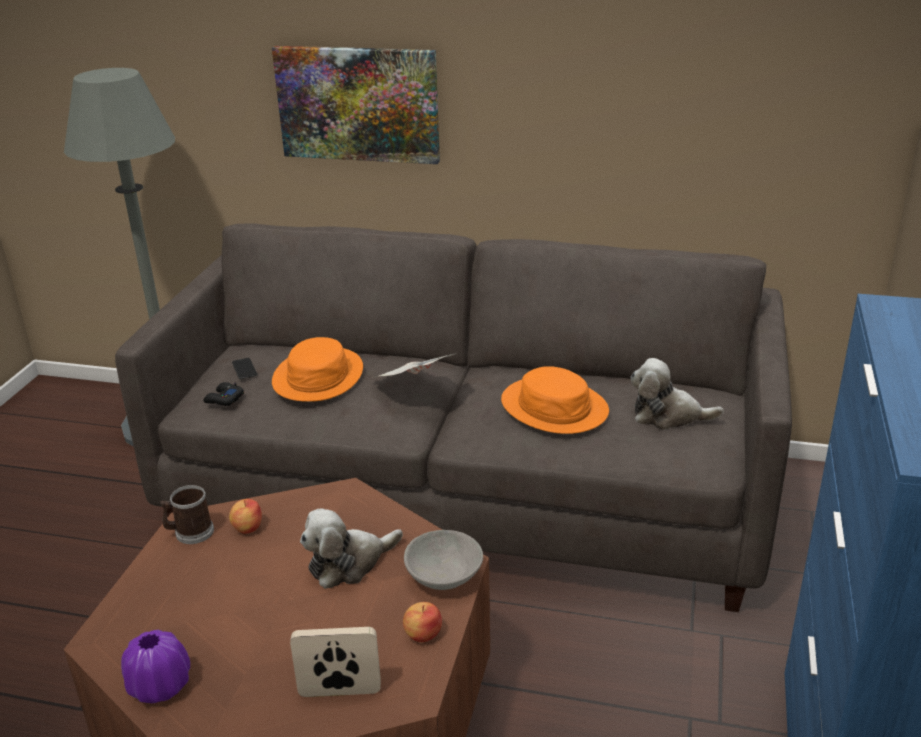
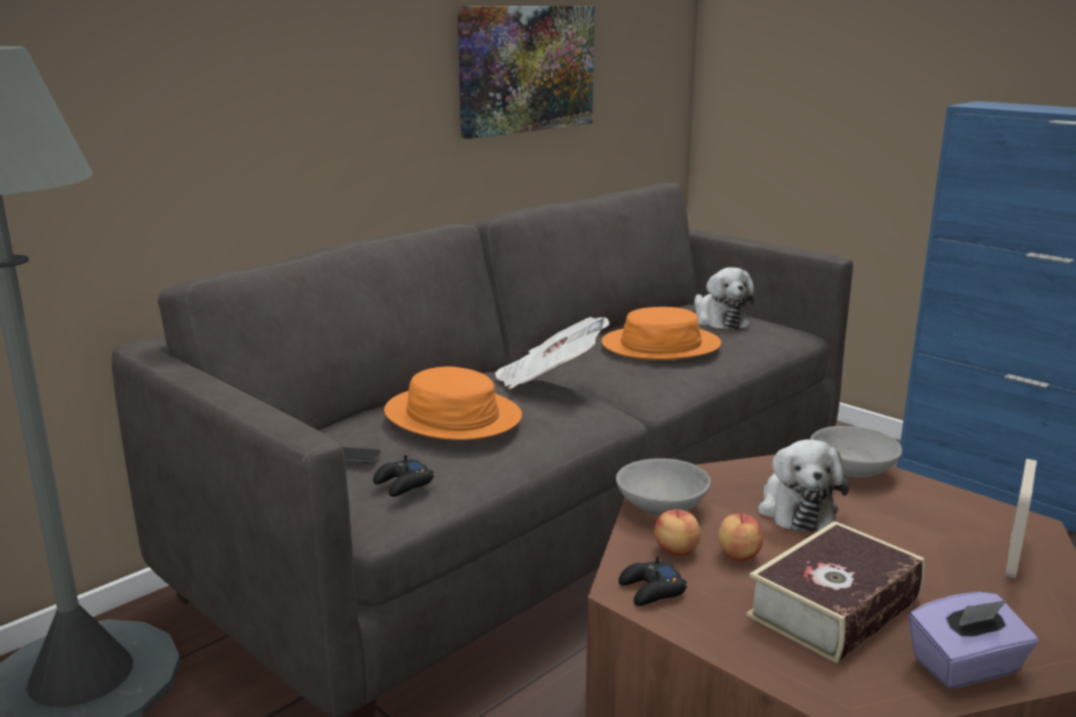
camera: 60 degrees left, 10 degrees down
(160, 686) = (966, 667): purple vase -> purple tissue box
(190, 533) = (651, 590): mug -> black game controller
(208, 612) = (834, 607): none -> book
(306, 505) = (662, 508): none -> grey bowl
(358, 104) = (282, 89): picture -> picture (526, 69)
(423, 634) = (938, 499): apple -> apple (737, 555)
(668, 416) = (719, 320): plush toy -> plush toy turned 60 degrees counterclockwise

